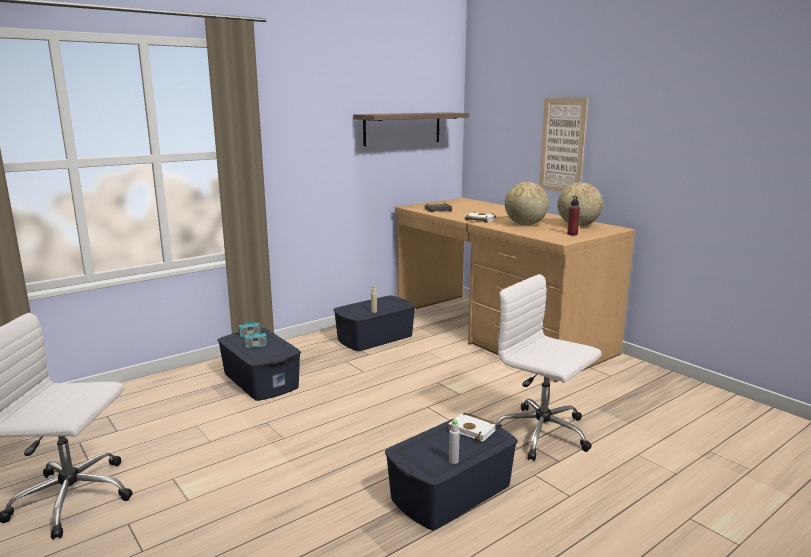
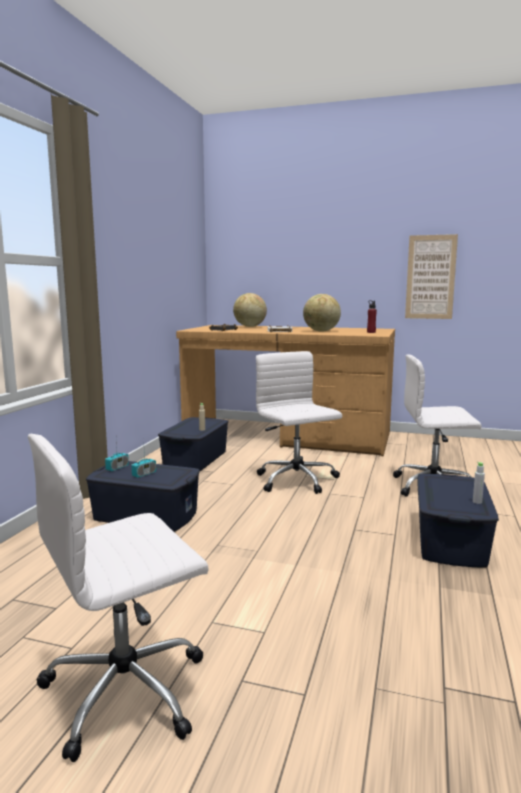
camera: 35 degrees left, 5 degrees down
(402, 128) = (175, 254): shelf -> none
(421, 385) = (297, 481): none -> white office chair
(473, 430) = (447, 481): white book -> none
(562, 145) = (319, 268): picture -> picture (430, 277)
(577, 225) = (356, 329): globe -> globe (249, 326)

